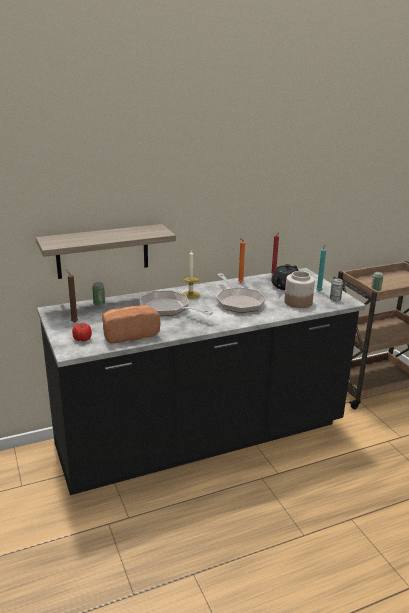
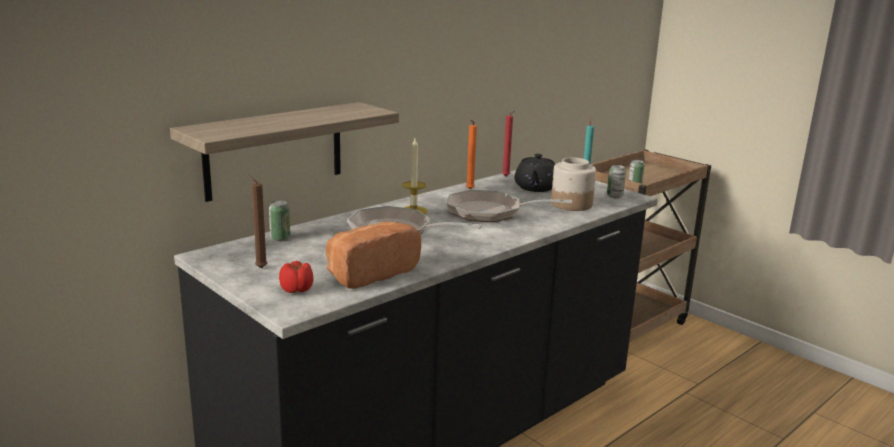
camera: 20 degrees left, 5 degrees down
(238, 302) = (491, 212): frying pan -> frying pan turned 135 degrees clockwise

